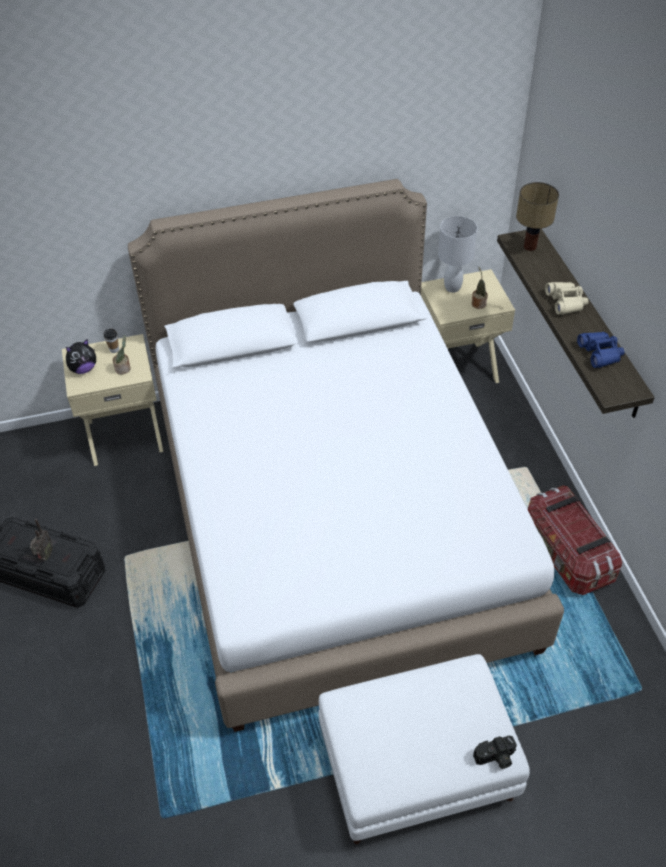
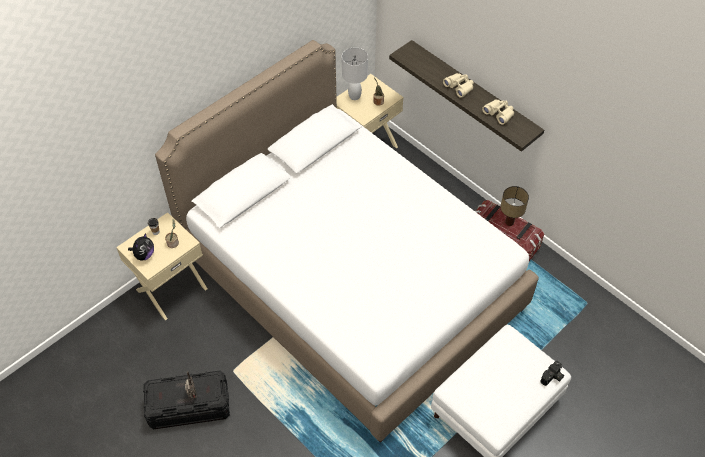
camera: 30 degrees left, 5 degrees up
(530, 247) = (414, 56): table lamp -> table lamp (510, 222)
(600, 353) = (499, 113): blue binoculars -> beige binoculars

